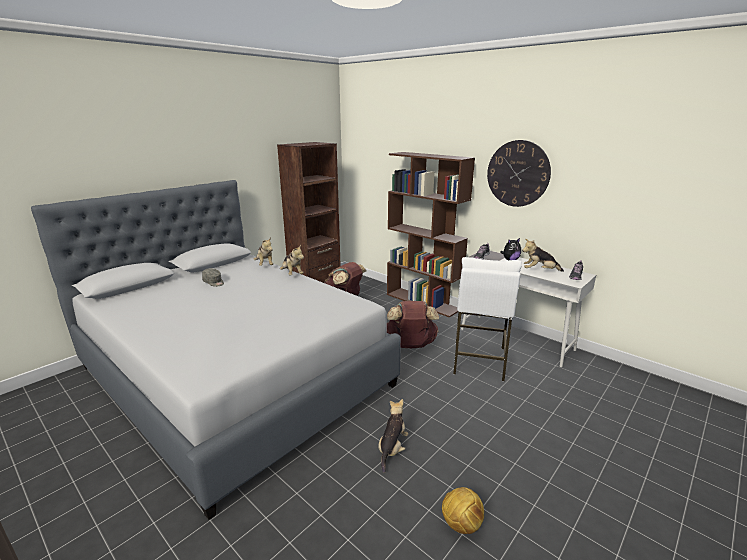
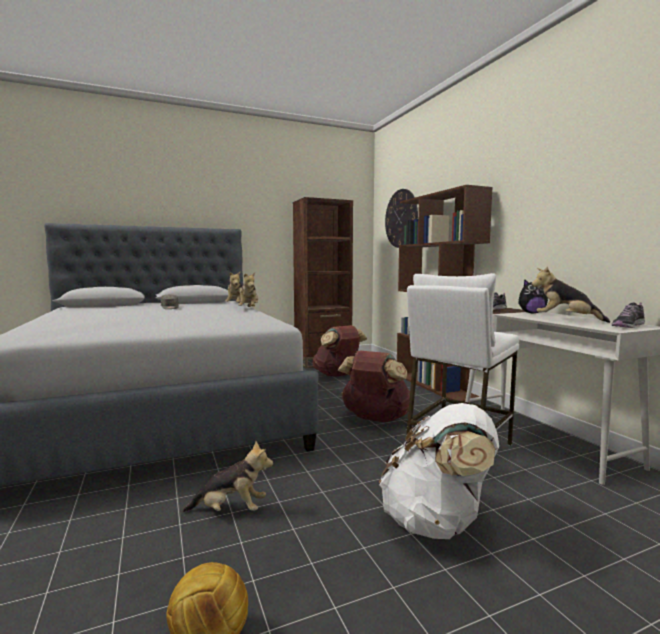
camera: 25 degrees right, 15 degrees down
(392, 449) = (231, 510): plush toy -> plush toy turned 45 degrees clockwise
(506, 418) = (437, 522): none -> white backpack
(517, 173) = (544, 194): wall clock -> wall clock (401, 218)

